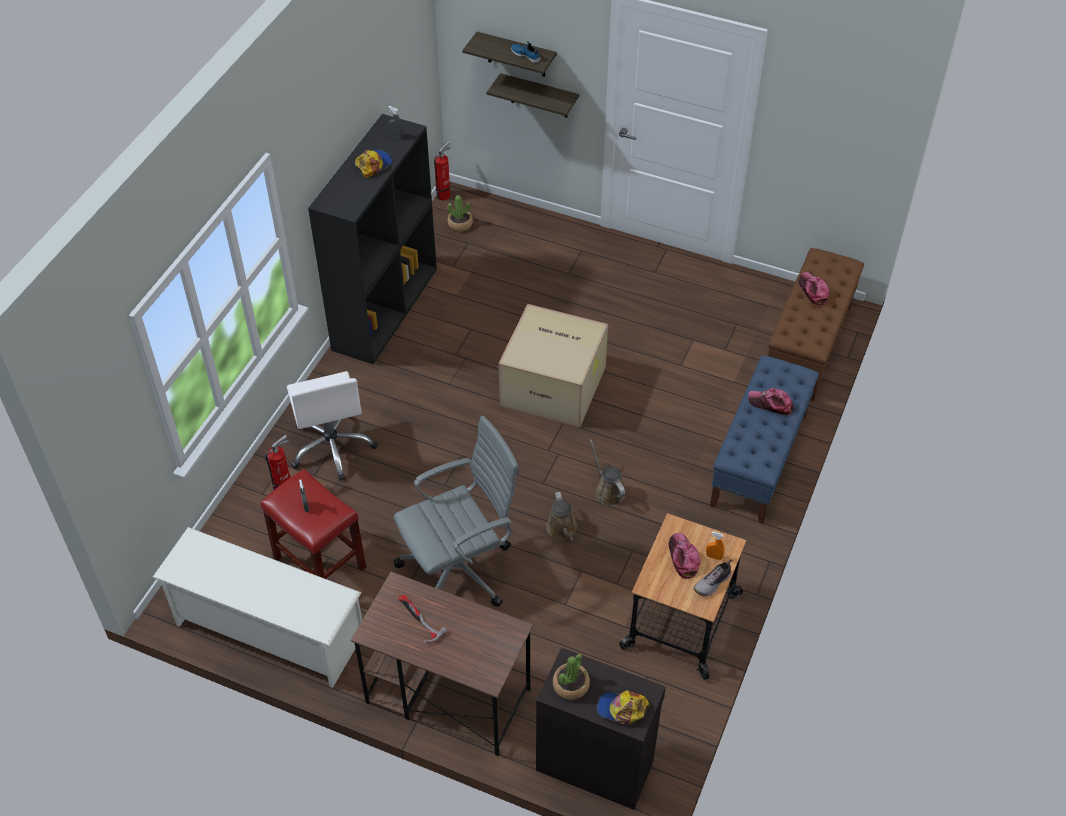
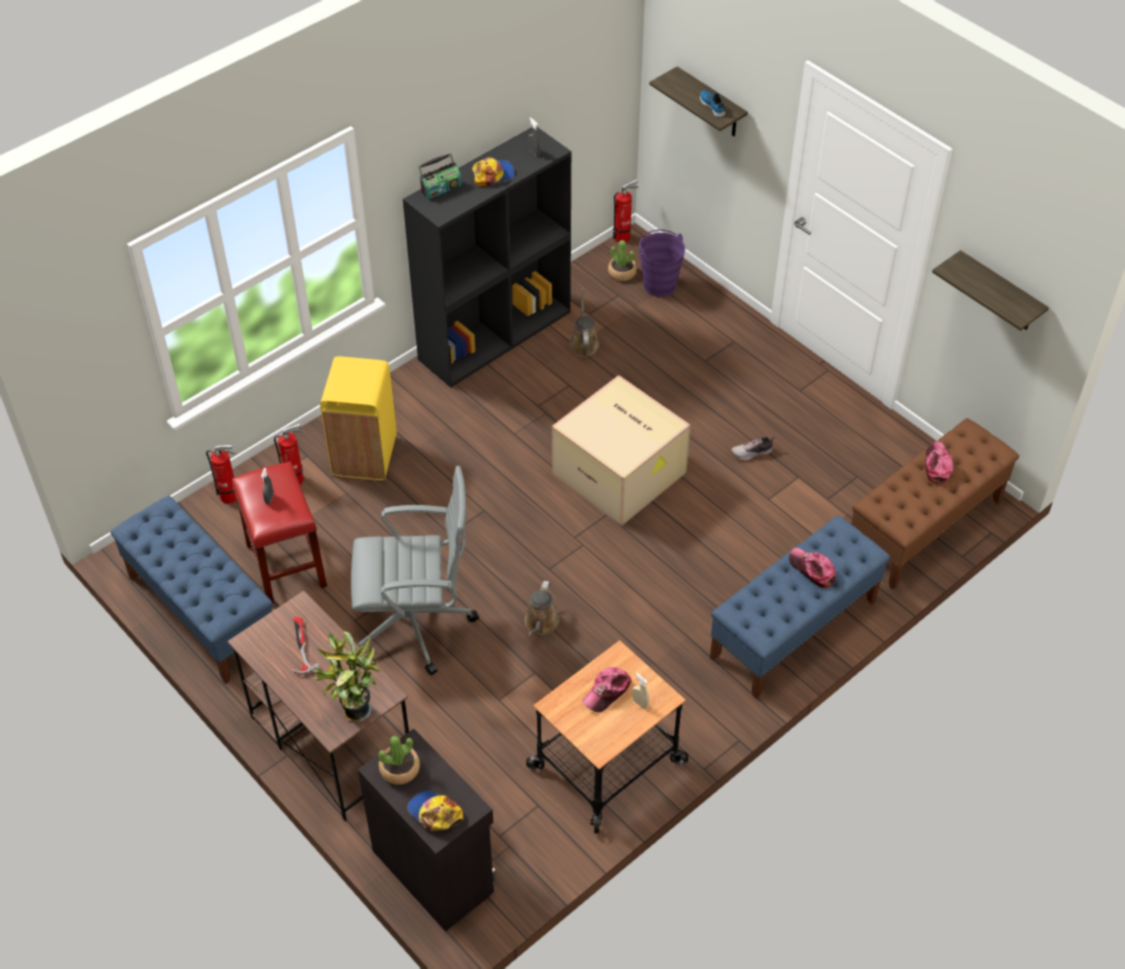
camera: 25 degrees right, 0 degrees up
(236, 523) = (231, 497): none -> fire extinguisher
(268, 631) = (202, 612): white shoe rack -> blue bench
(332, 447) = (364, 456): white office chair -> yellow trash can
(335, 189) = (440, 188): none -> radio
(496, 224) = (659, 285): none -> purple bucket
(496, 654) = (353, 710): none -> potted plant
(539, 96) = (727, 156): shelf -> shelf (999, 293)
(608, 491) = (611, 602): brown watering can -> brown watering can (583, 343)
(683, 558) = (607, 691): cap -> cap turned 150 degrees counterclockwise
(713, 556) = (640, 703): orange spray bottle -> beige spray bottle
(713, 583) = (622, 730): shoe -> shoe (752, 453)

